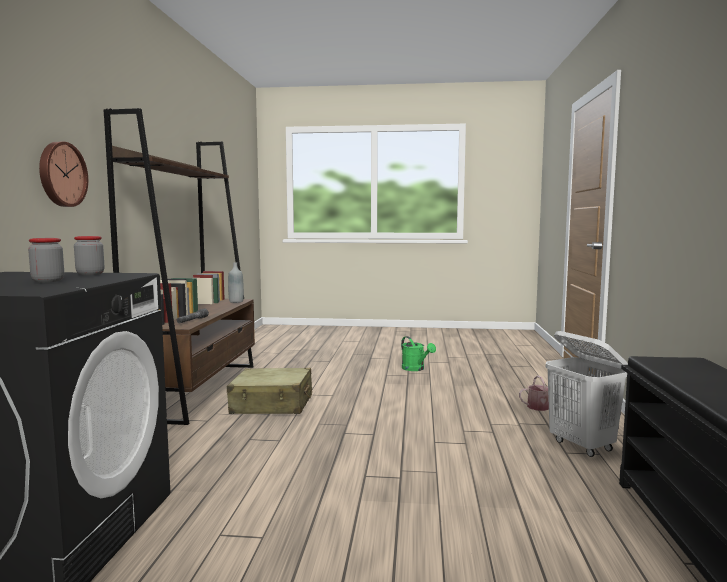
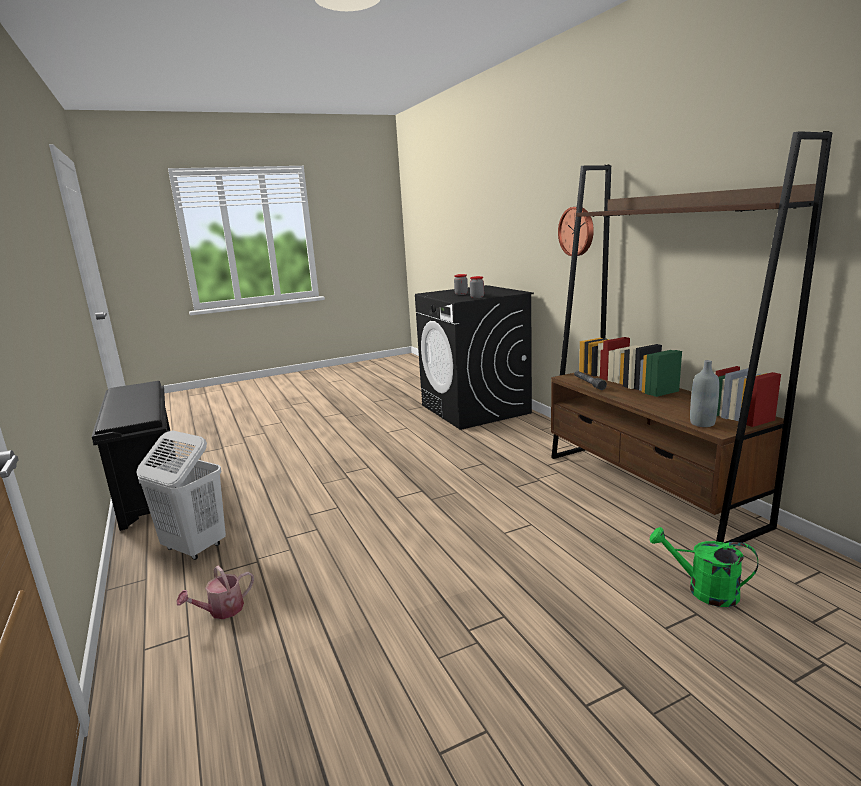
camera: 150 degrees right, 10 degrees up
(272, 404) = (536, 497): beige suitcase -> none
(416, 369) = (478, 667): green watering can -> green watering can (703, 590)

